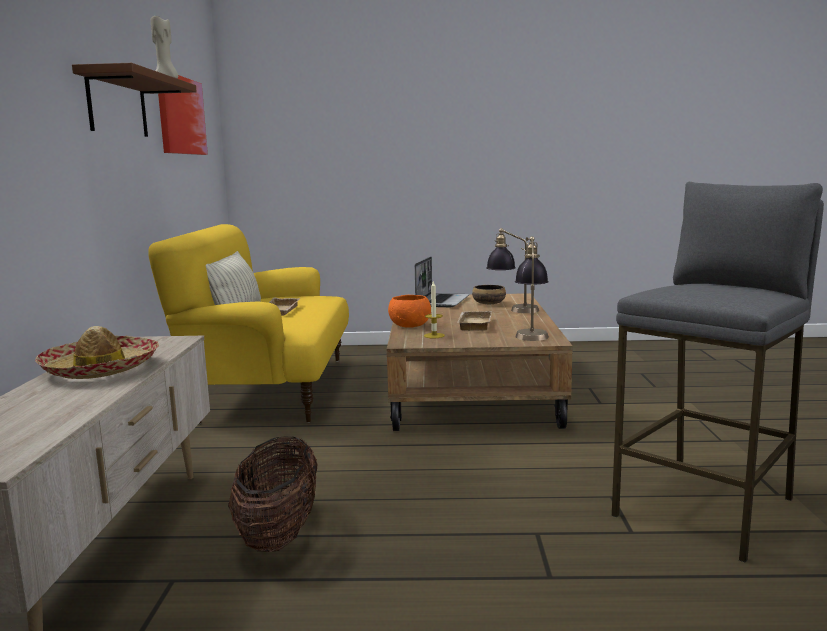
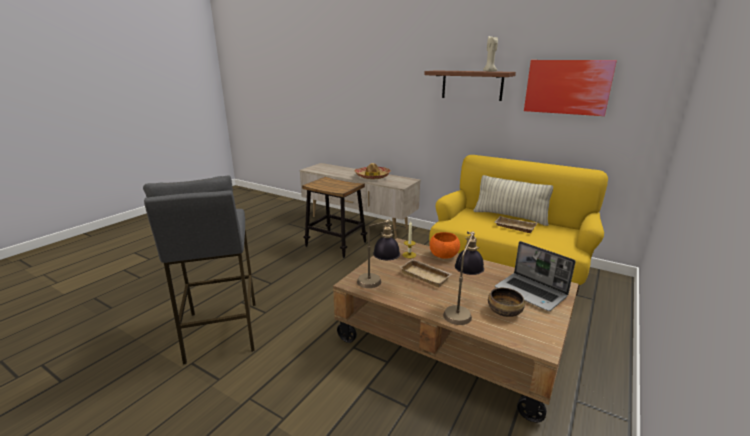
camera: 120 degrees right, 10 degrees up
(279, 533) = (336, 244): basket -> stool

